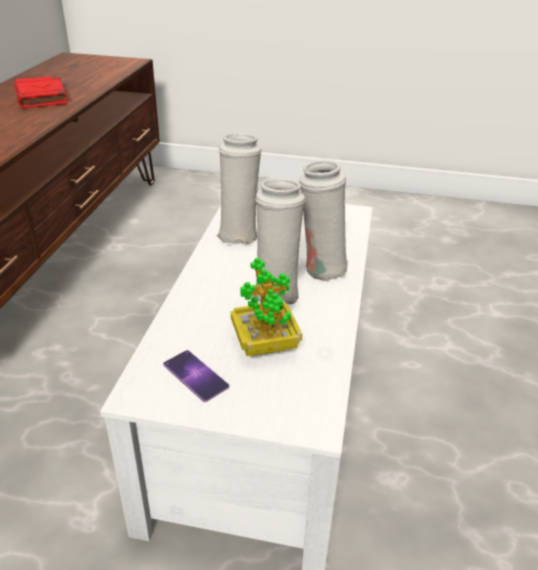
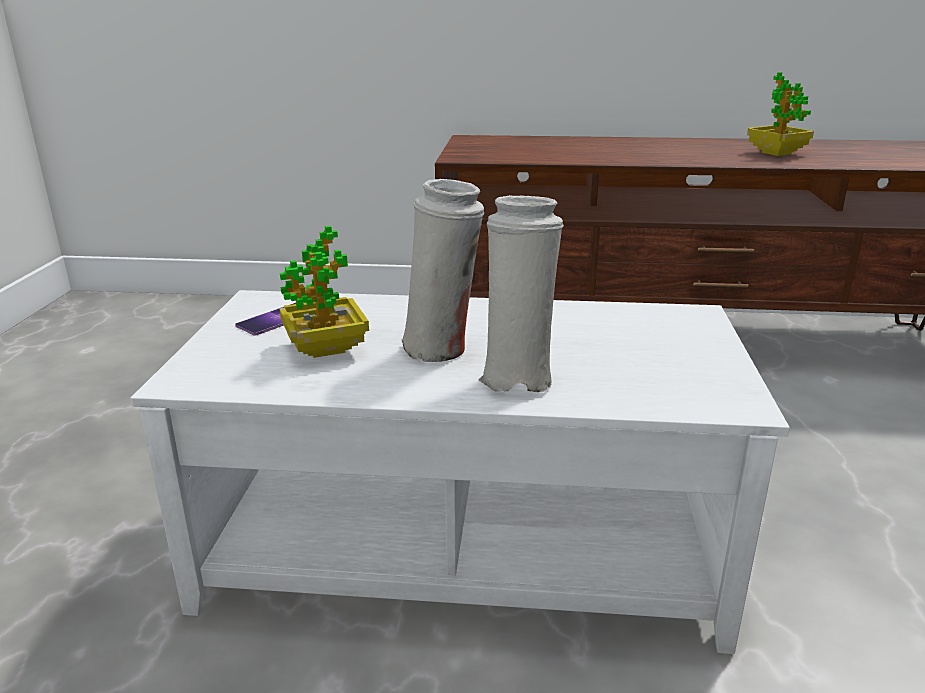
camera: 85 degrees right, 10 degrees down
(41, 97) = (776, 153): red book -> potted plant
(238, 234) = (585, 319): white vase -> none

